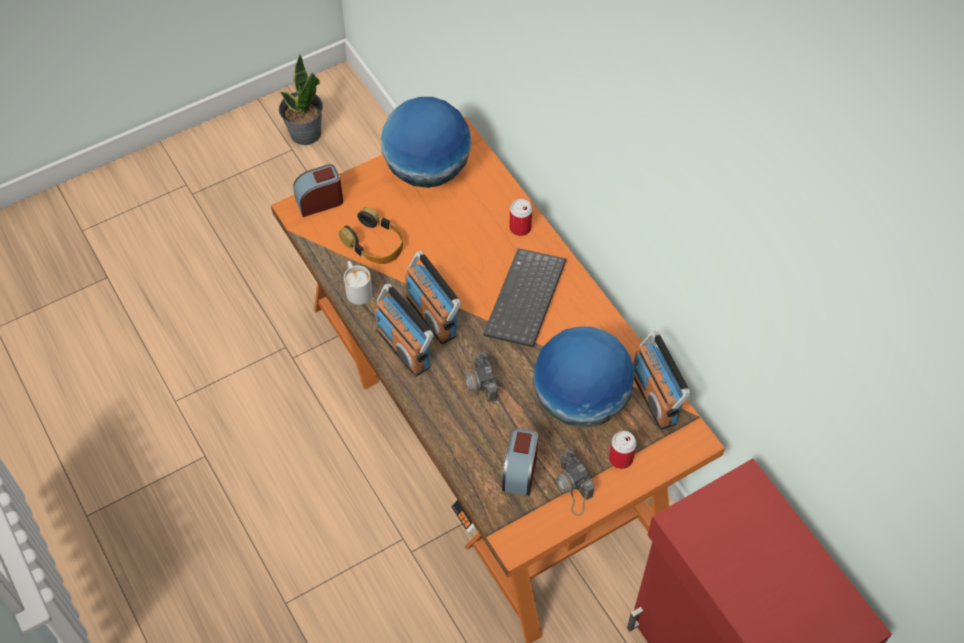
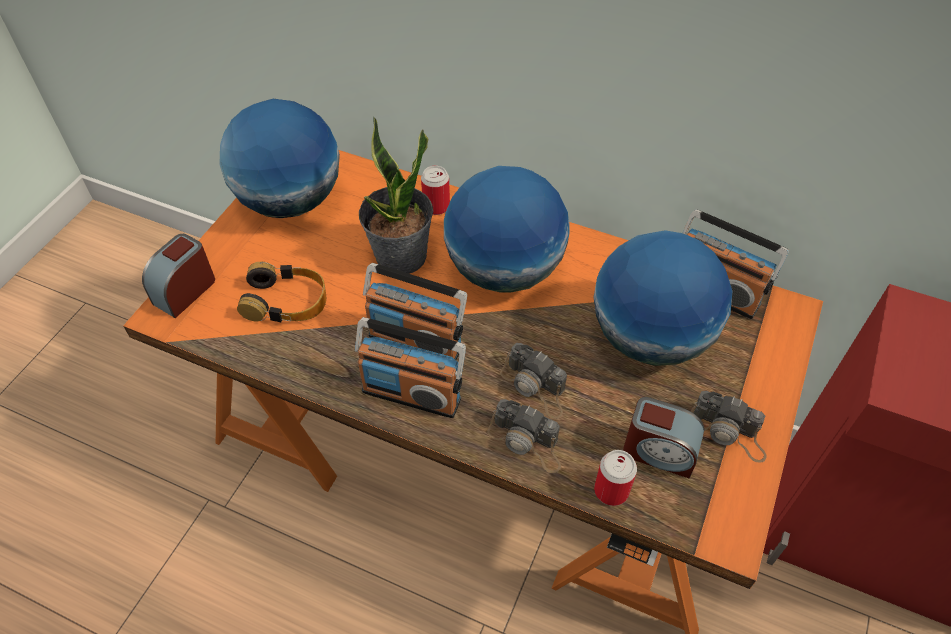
camera: 35 degrees left, 5 degrees down
(305, 133) = (90, 281): potted plant -> potted plant (401, 257)
(357, 289) = (303, 360): white mug -> none
(446, 417) = (527, 442): none -> camera
(519, 471) = (659, 451): alarm clock -> alarm clock turned 45 degrees counterclockwise
(526, 300) = (504, 270): keyboard -> globe
(620, 458) = (744, 371): can -> can (611, 490)

